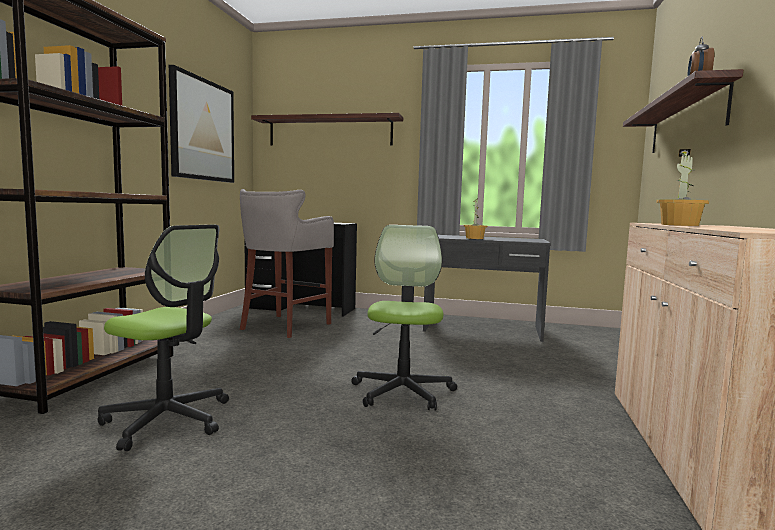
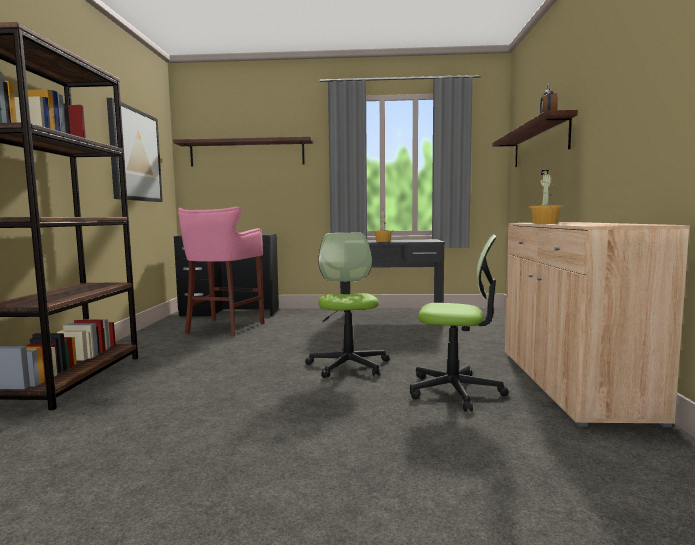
camera: 10 degrees left, 0 degrees up
(168, 420) = (168, 402): office chair -> office chair (455, 391)
(283, 326) = (223, 328): grey stool -> pink stool

